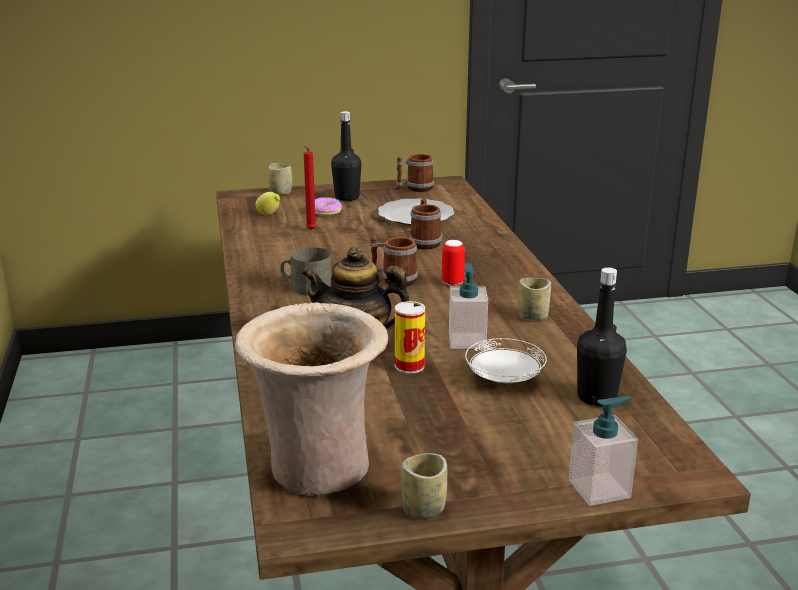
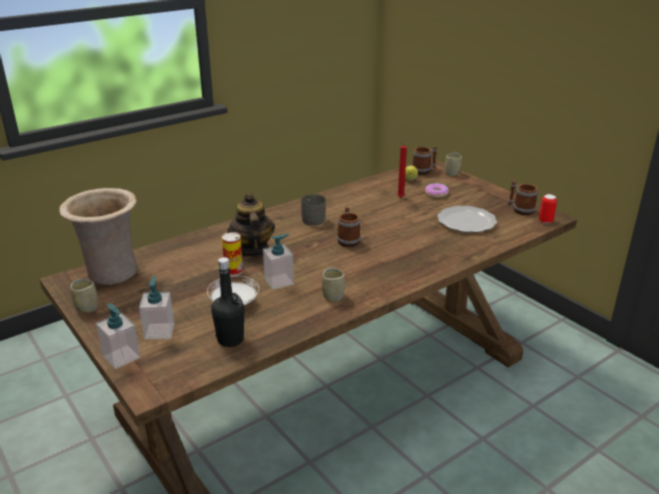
camera: 65 degrees right, 5 degrees up
(347, 197) = (470, 193): black bottle -> none
(424, 242) = (421, 235): mug -> mug (424, 170)
(452, 283) = (362, 259): can -> can (545, 221)
(543, 447) = (159, 331): none -> soap dispenser

